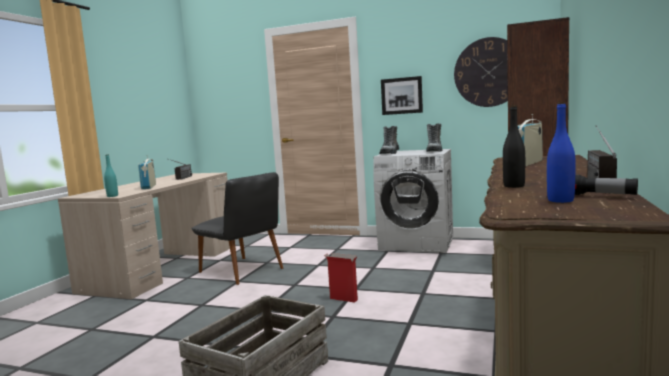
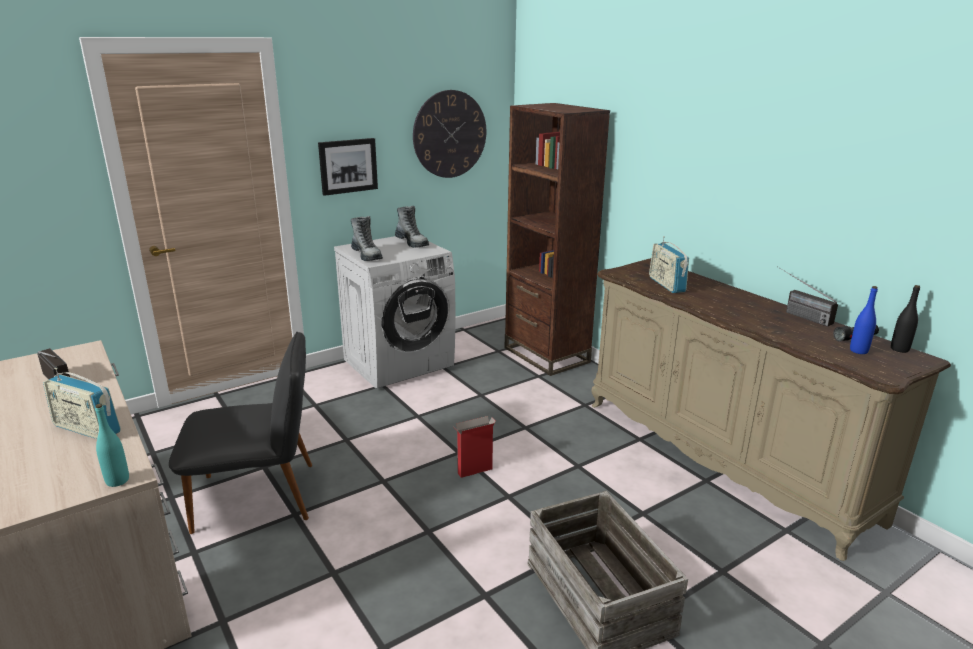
camera: 55 degrees left, 15 degrees up
(514, 186) = (781, 334): black bottle -> black bottle (899, 349)

